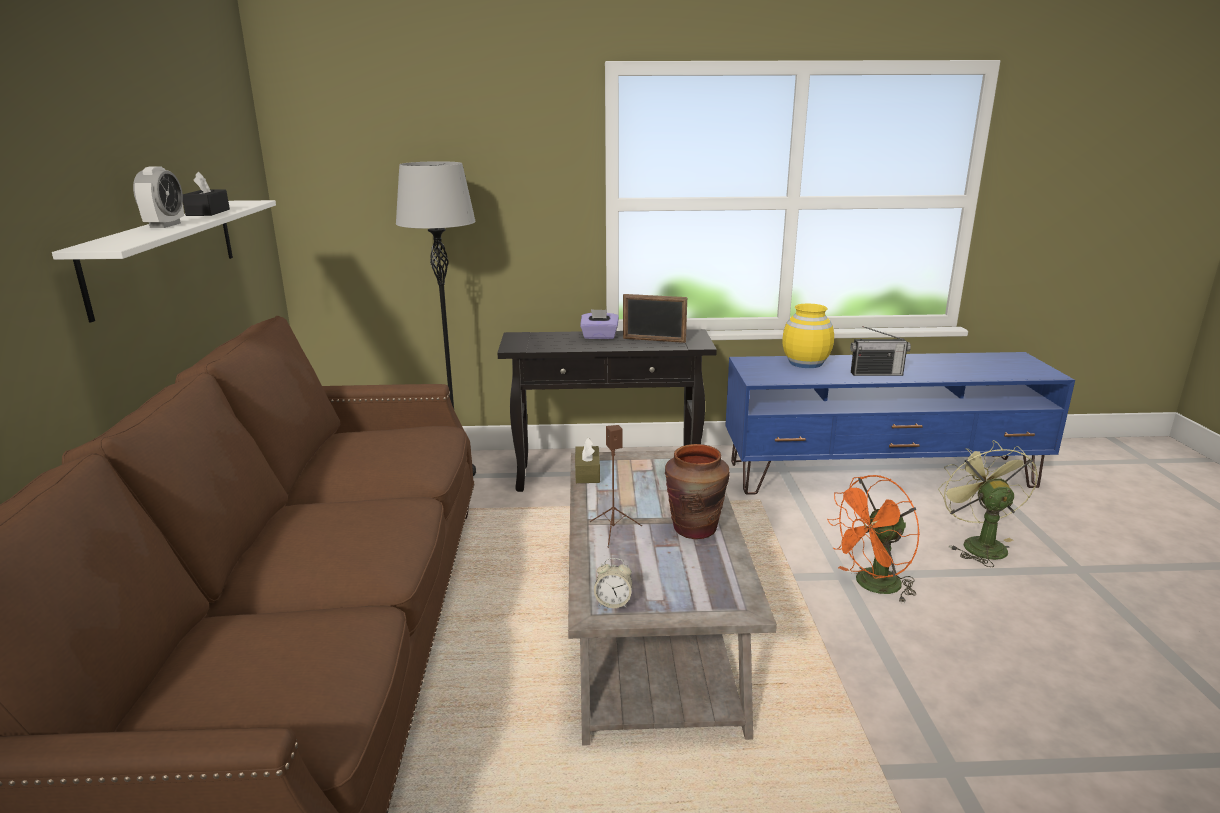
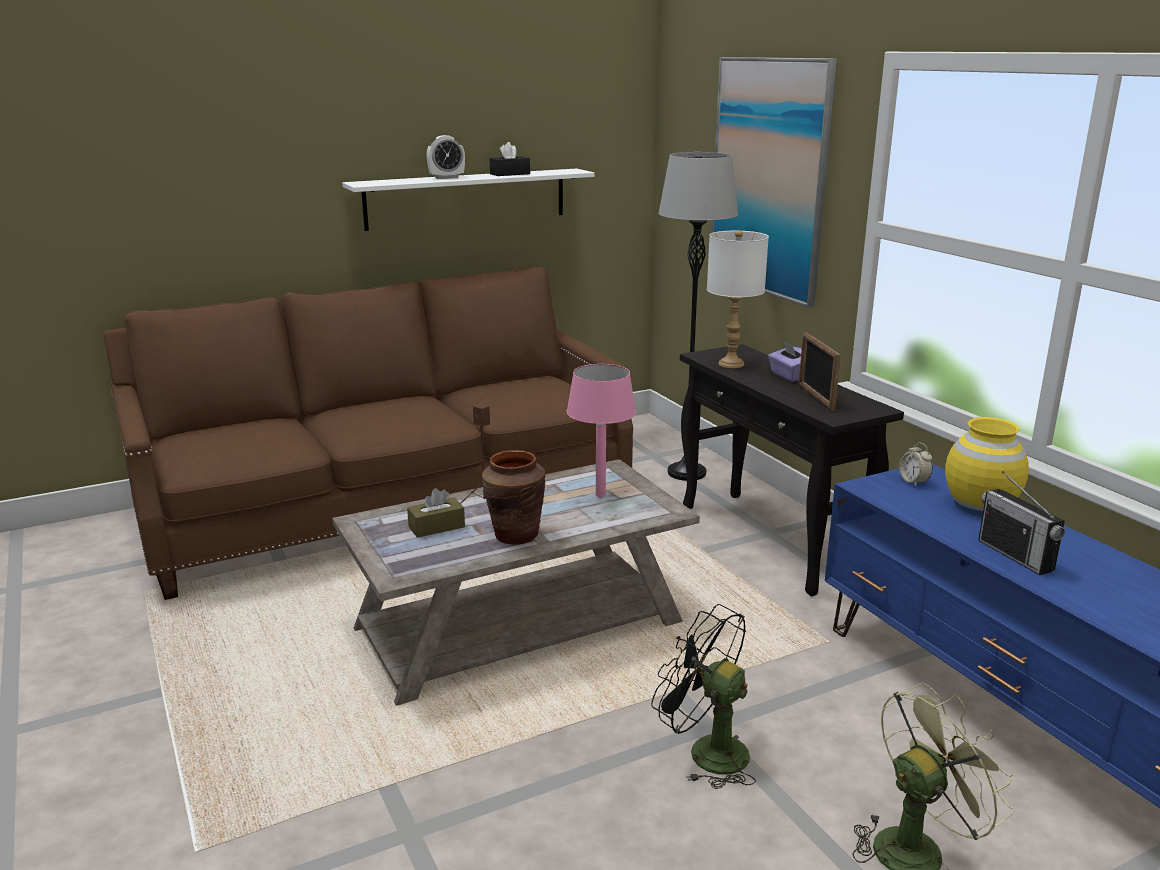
camera: 65 degrees right, 0 degrees up
(471, 180) = (768, 178): none -> picture
(548, 345) = (730, 364): none -> white table lamp
(587, 473) = (583, 473): brown tissue box -> brown tissue box (436, 527)
(613, 603) = (374, 525): alarm clock -> alarm clock (913, 482)
(640, 475) = (601, 495): none -> pink table lamp
(871, 586) = (706, 751): orange fan -> black fan

